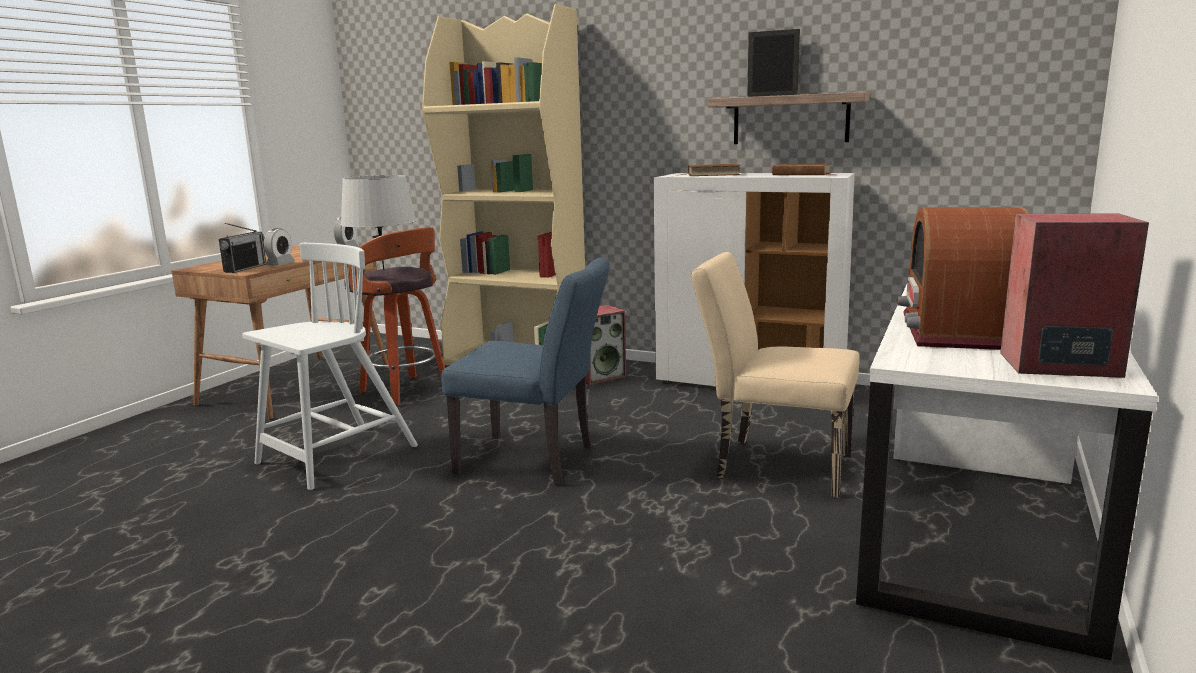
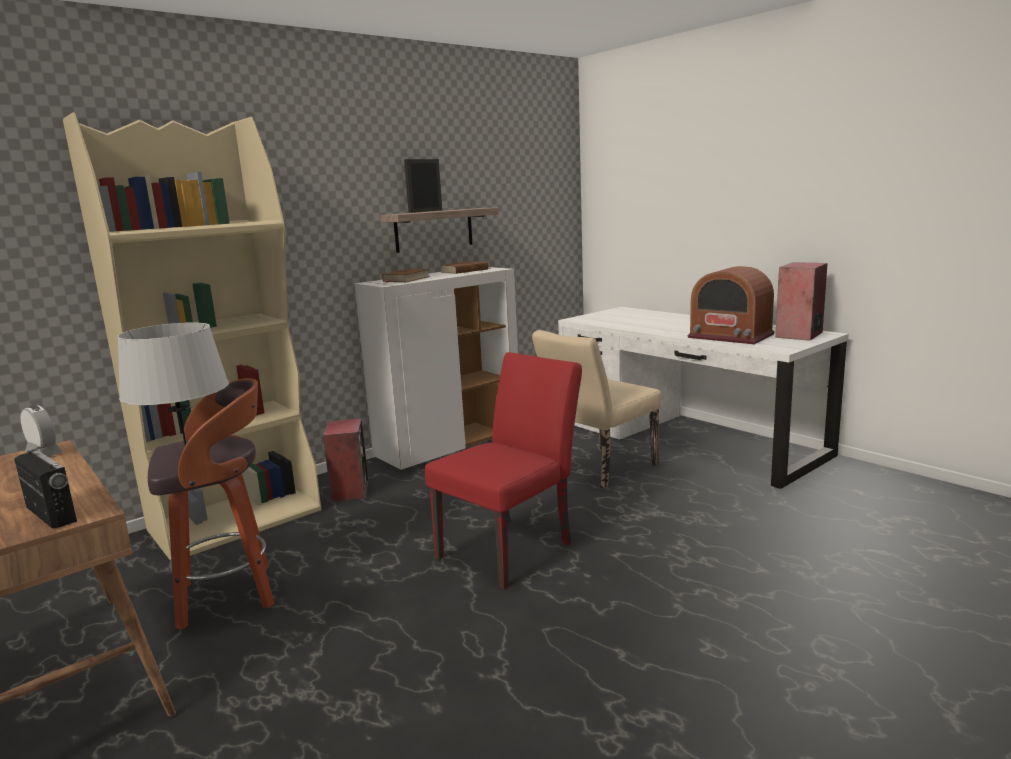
camera: 65 degrees left, 0 degrees up
(280, 264) = (75, 491): alarm clock -> none
(335, 456) = (382, 659): white chair -> none
(535, 461) = (512, 547): blue chair -> red chair

